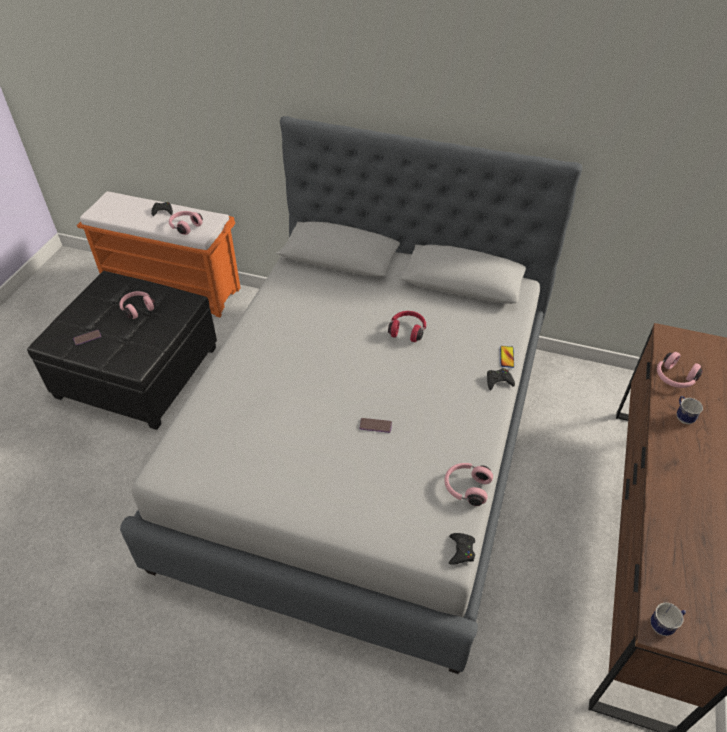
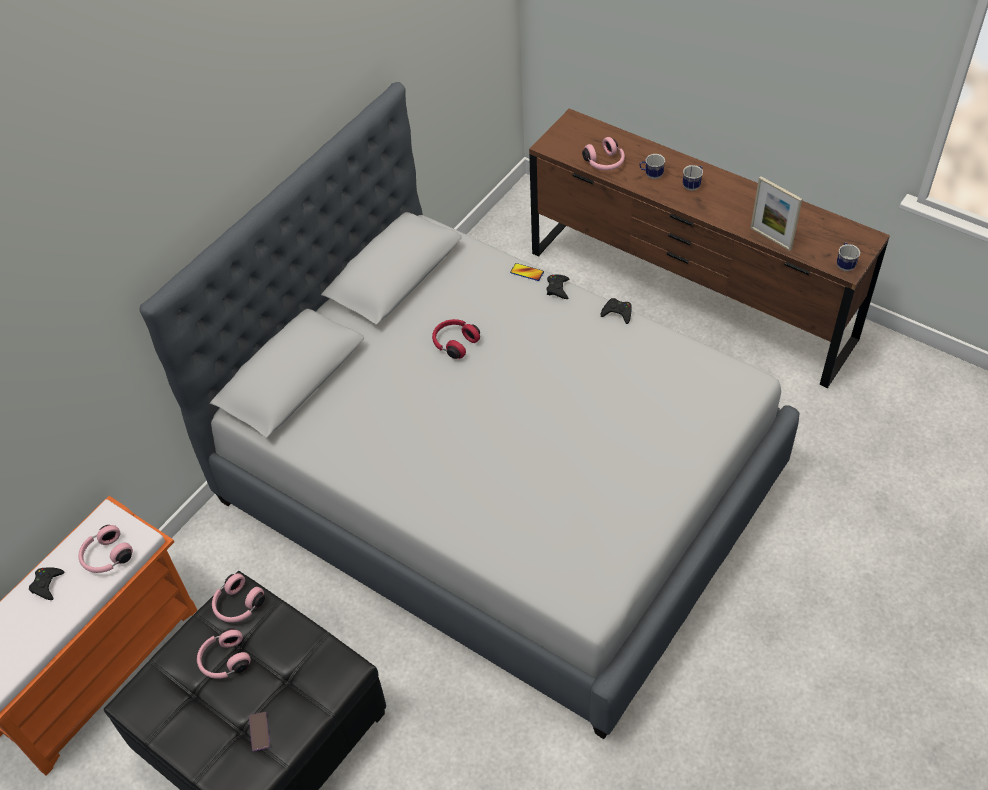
camera: 70 degrees left, 5 degrees up
(375, 425) = (584, 402): phone -> none
(461, 551) = (747, 372): black game controller -> black game controller (617, 313)
(466, 488) = (681, 350): pink headphones -> pink headphones (238, 605)
(659, 539) = (770, 238): none -> picture frame
(693, 454) = (693, 185): none -> mug

